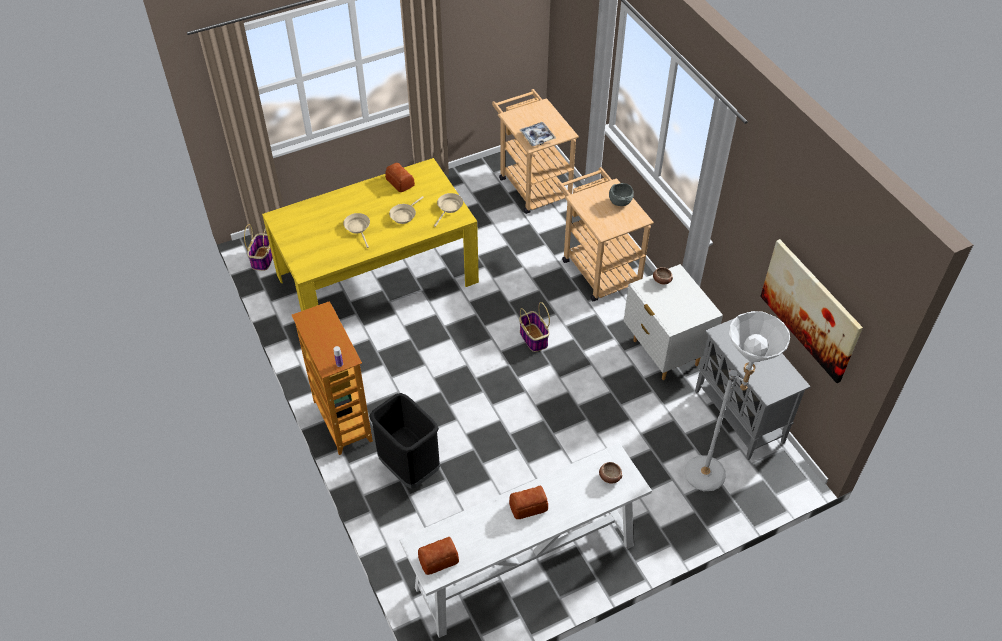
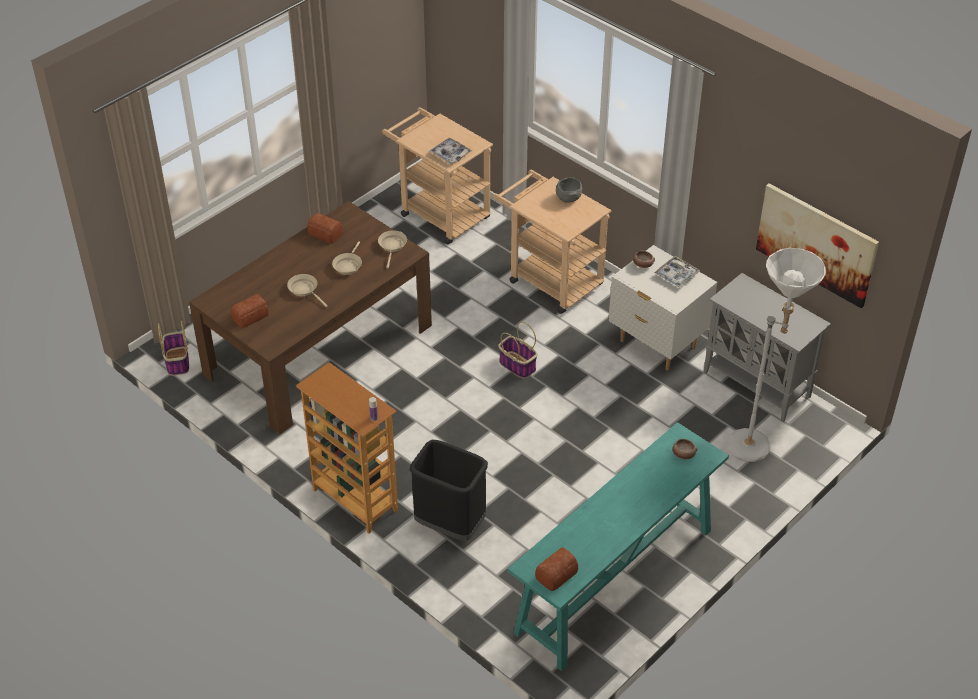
camera: 20 degrees left, 5 degrees down
(377, 278) = (319, 349): yellow dining table -> brown dining table
(524, 567) = (614, 581): white console table -> turquoise console table
(529, 506) = (620, 502): bread -> bread (251, 316)
(688, 298) = (676, 275): none -> tray

